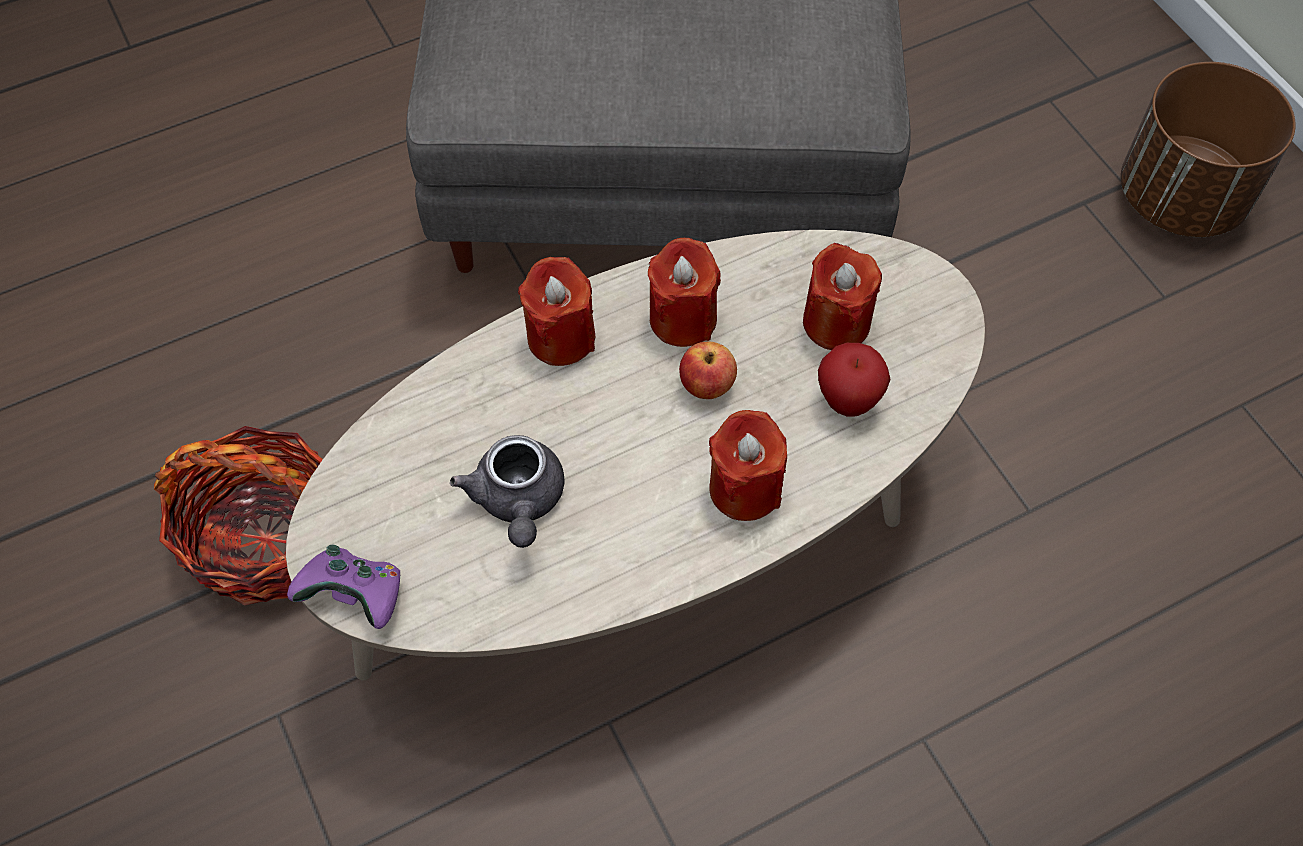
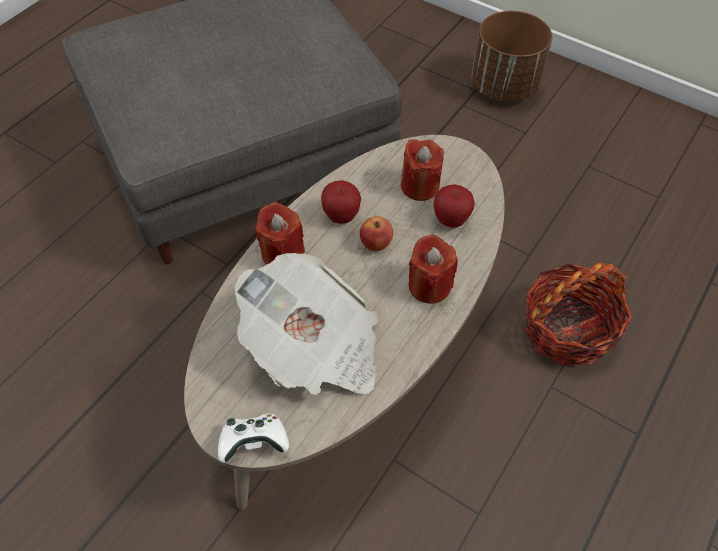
camera: 30 degrees left, 5 degrees down
(267, 538) = (137, 459): basket -> basket (567, 329)
(356, 596) = (254, 443): purple game controller -> white game controller
(518, 501) = (314, 348): grey teapot -> newspaper
(682, 319) = (341, 216): red candle -> apple

